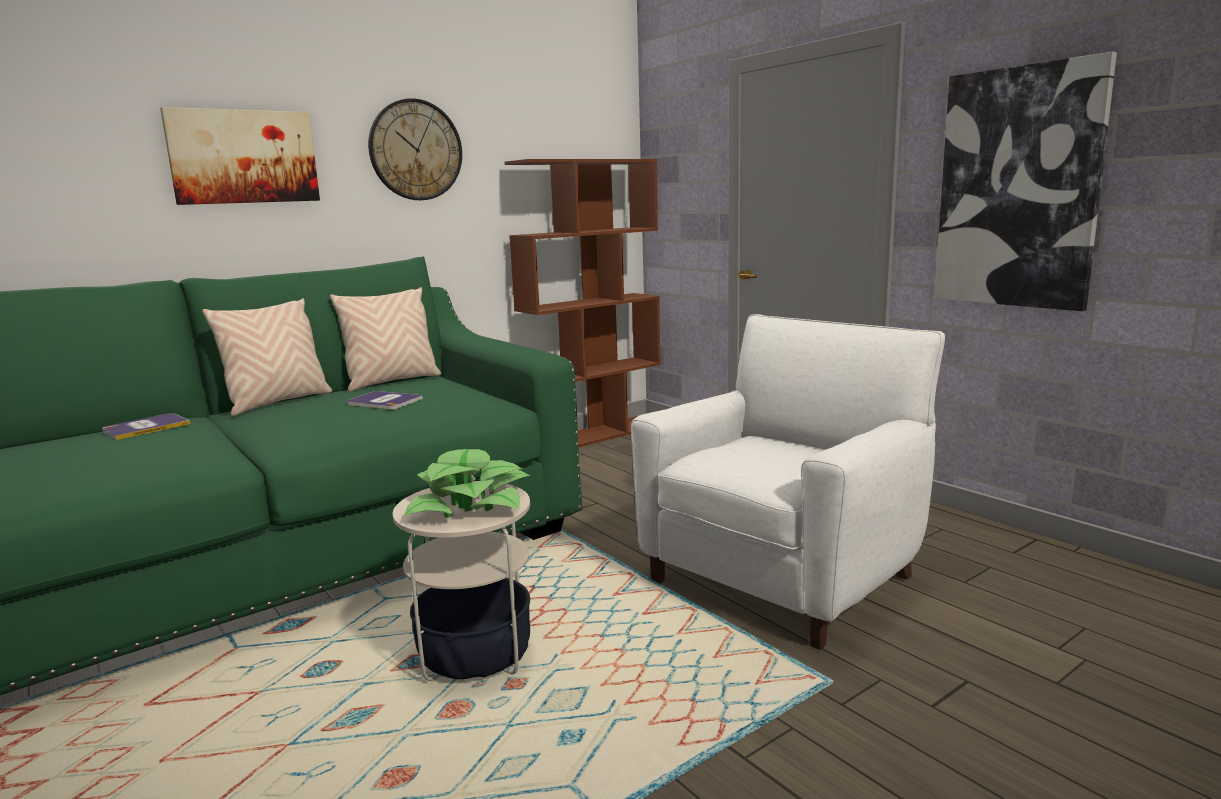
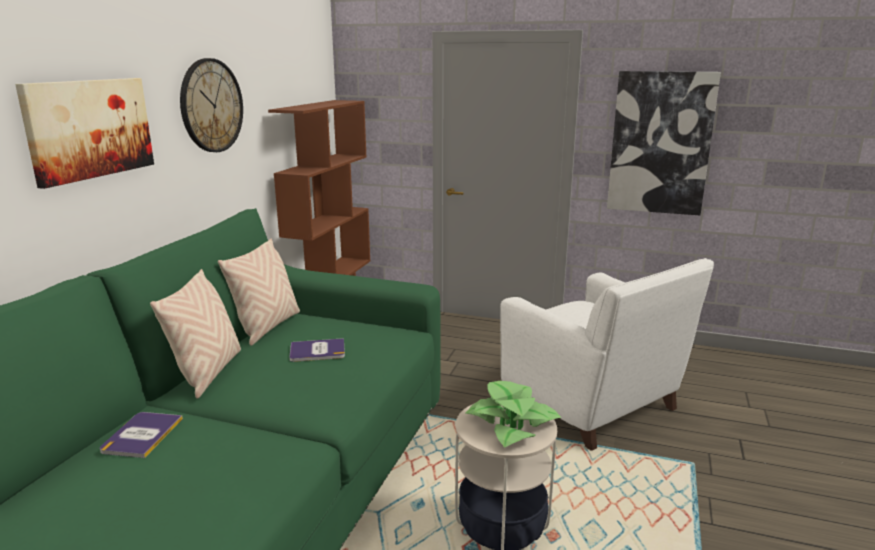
camera: 35 degrees left, 5 degrees up
(784, 576) = (593, 405): white armchair -> white armchair turned 135 degrees clockwise

